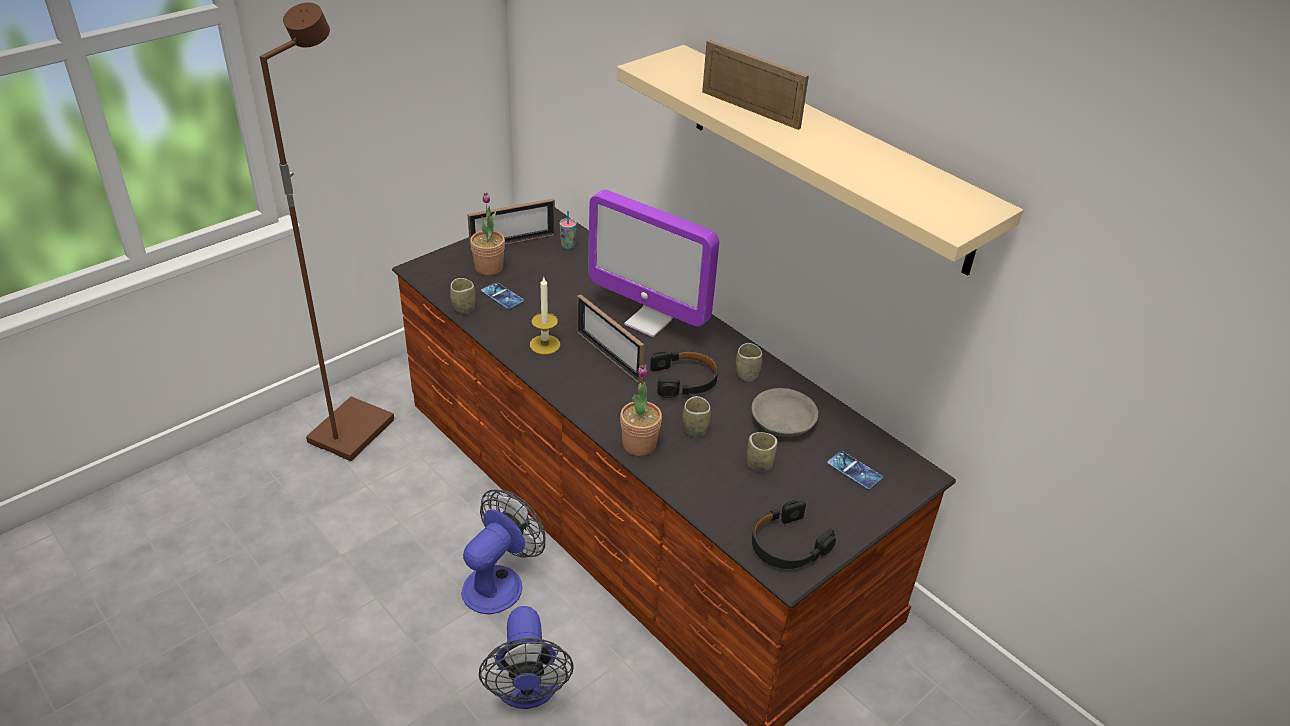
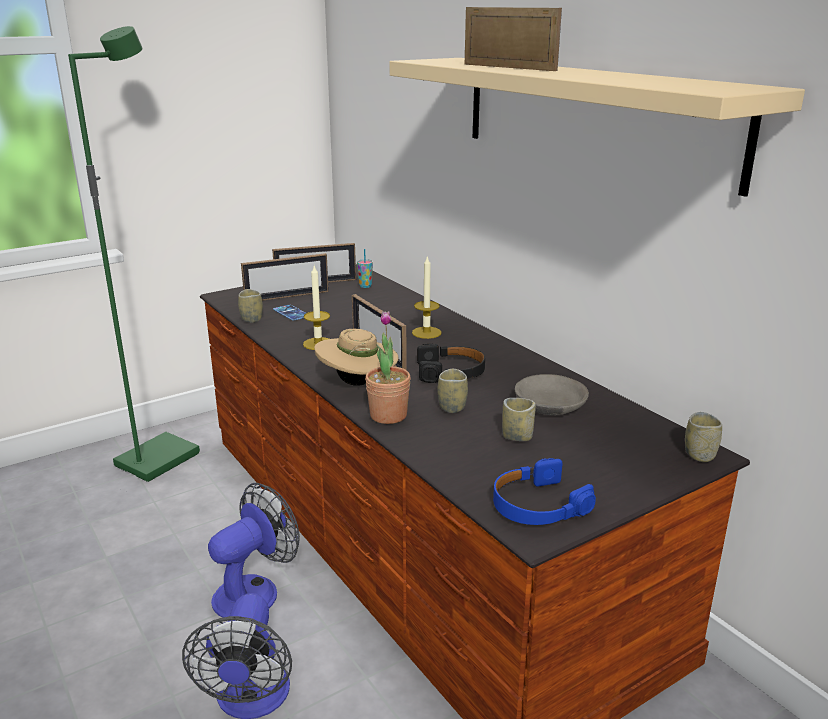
camera: 10 degrees right, 15 degrees down
(350, 430) = (157, 459): brown floor lamp -> green floor lamp
(489, 267) = (287, 296): potted plant -> picture frame
(599, 402) = (357, 383): none -> beige hat
(649, 322) = (426, 332): monitor -> candle
(747, 374) = (517, 370): cup -> cup (699, 455)
(787, 545) = (537, 505): black headphones -> blue headphones
(854, 470) = (627, 446): phone -> none

